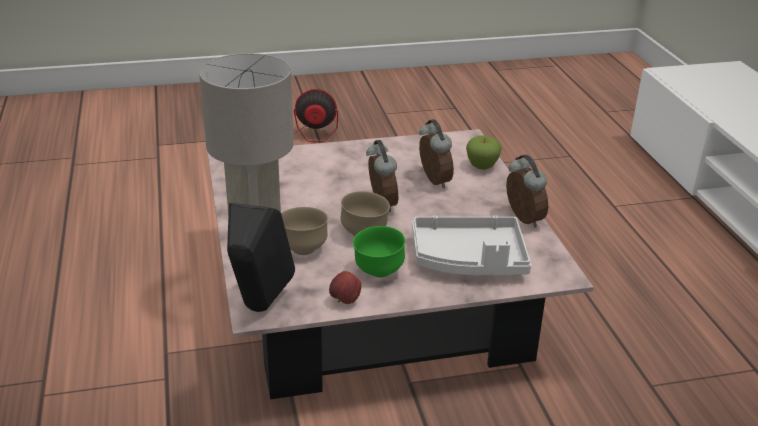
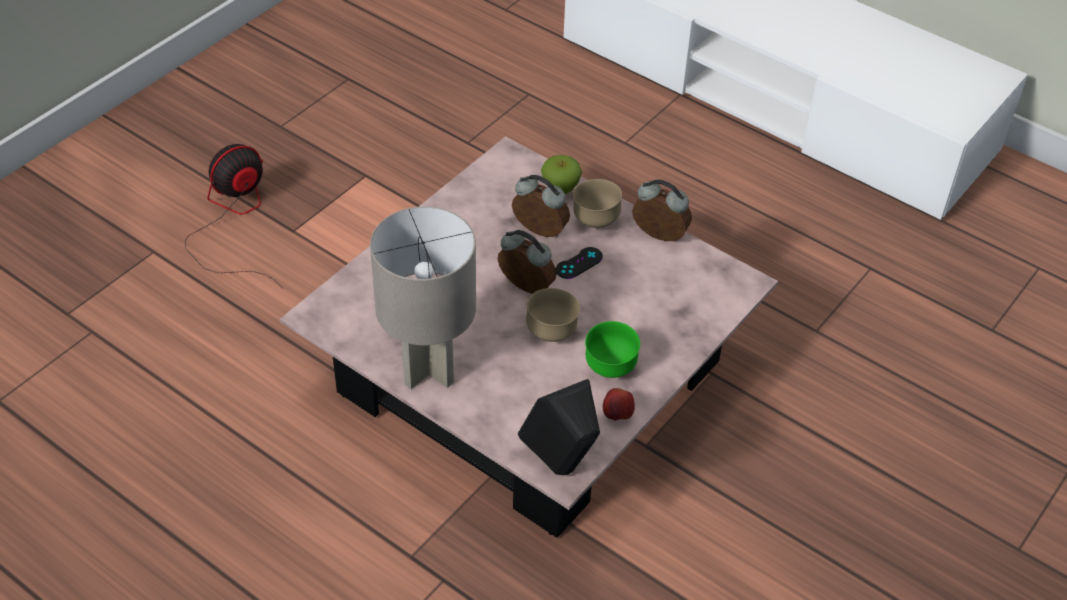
camera: 40 degrees left, 15 degrees up
(303, 249) = (521, 383): brown bowl -> brown bowl (595, 221)
(439, 208) = (579, 263): none -> black game controller
(469, 260) = (663, 309): grey tray -> none

